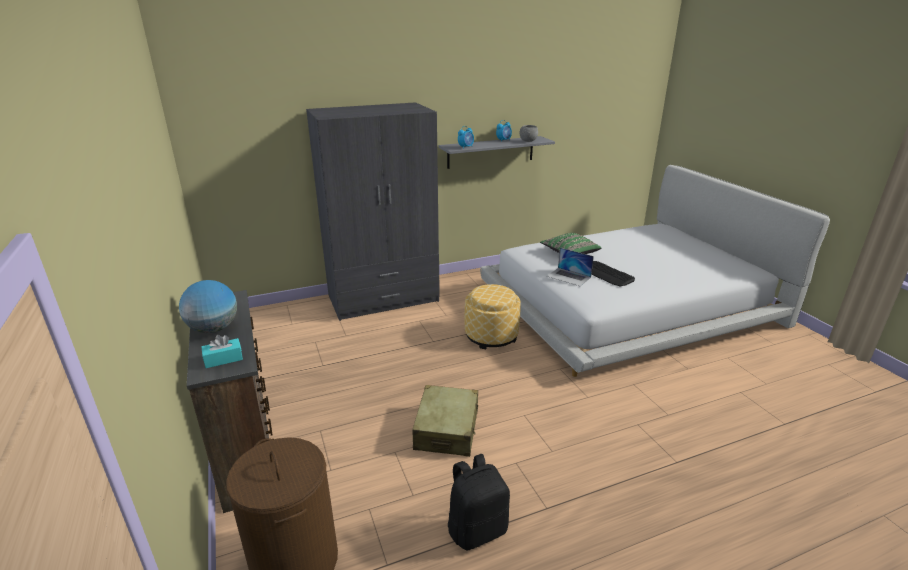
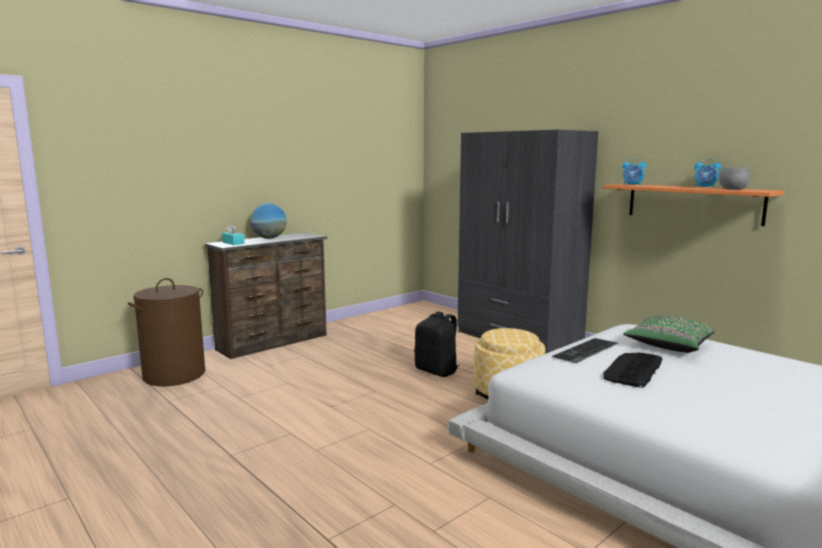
camera: 70 degrees right, 15 degrees down
(447, 430) = (325, 397): beige suitcase -> none
(477, 529) = (203, 427): black backpack -> black backpack (437, 371)
(490, 152) = (693, 203): grey shelf -> orange shelf
(569, 277) = (587, 351): laptop -> keyboard

